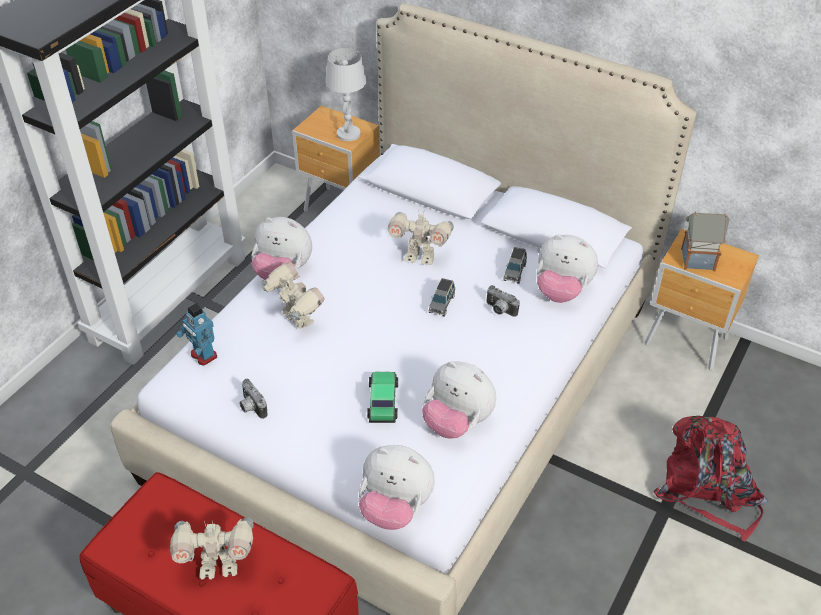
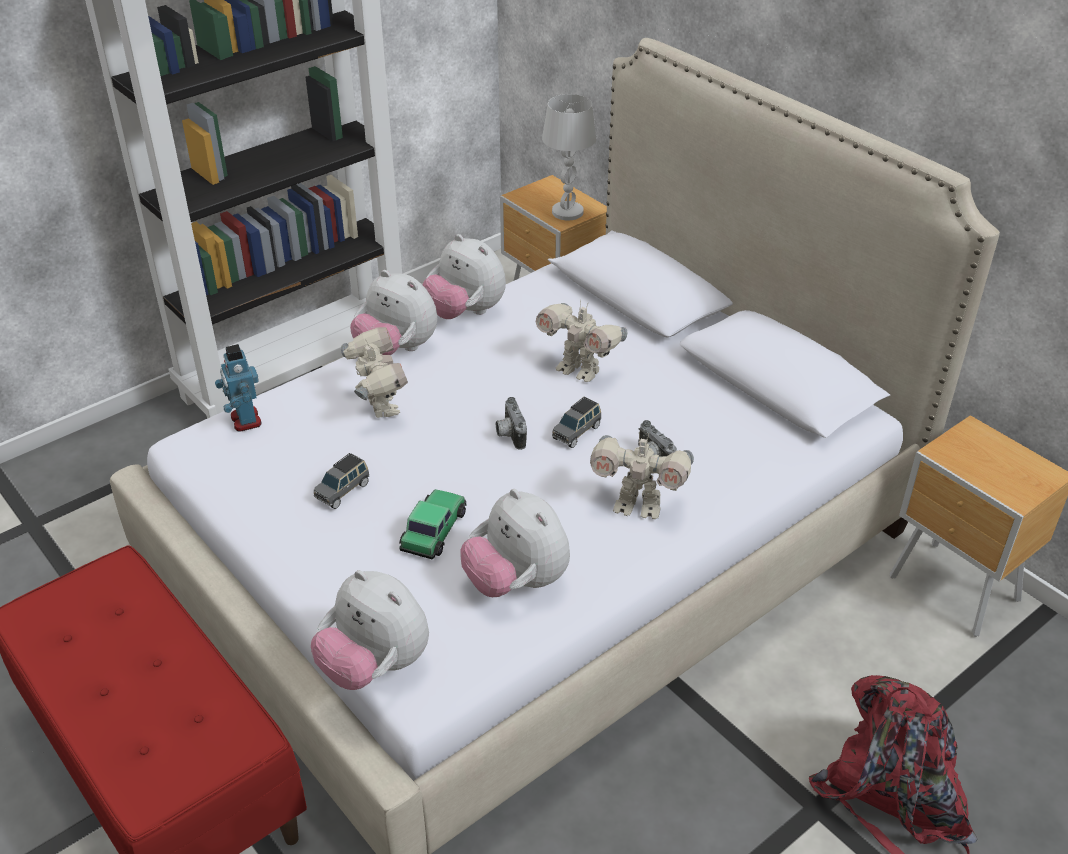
camera: 20 degrees right, 5 degrees down
(219, 566) = (134, 677): toy robot -> toy robot (638, 506)
(251, 407) = (266, 494): camera -> camera (509, 434)
(514, 272) = (697, 416): grey toy car -> grey toy car (343, 491)
(561, 291) = (751, 455): plush toy -> plush toy (465, 312)
(696, 260) = (973, 460): toy house -> none

